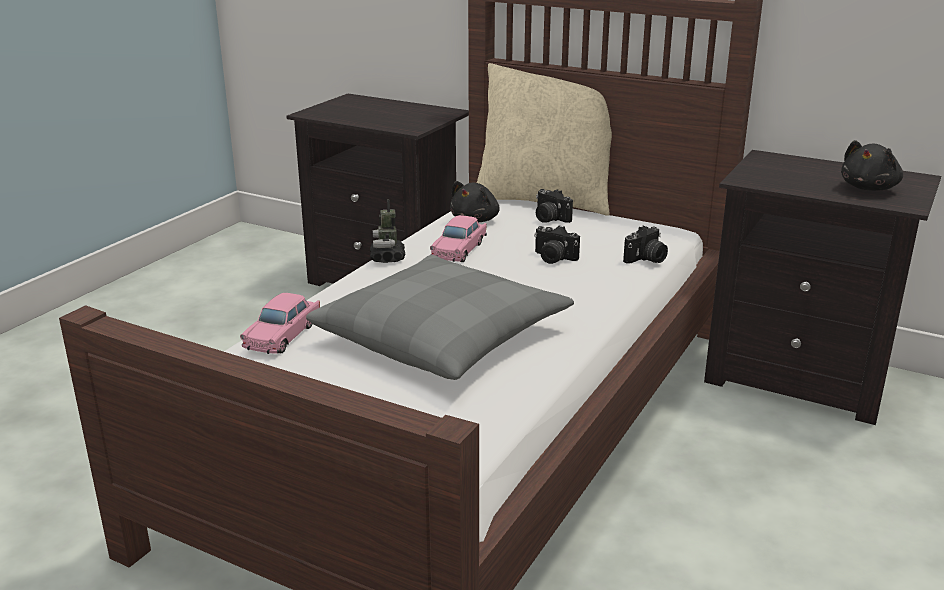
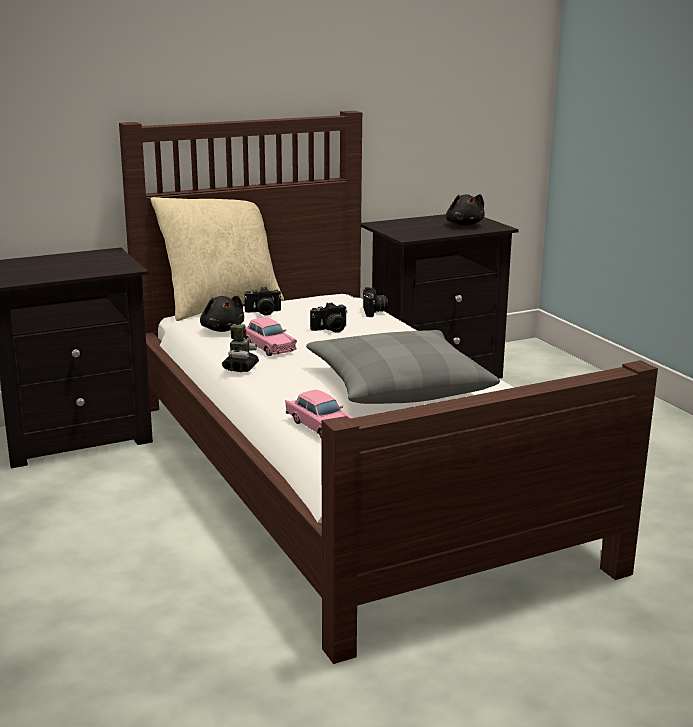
camera: 55 degrees left, 5 degrees down
(387, 258) = (240, 368): toy robot -> toy robot turned 105 degrees counterclockwise

